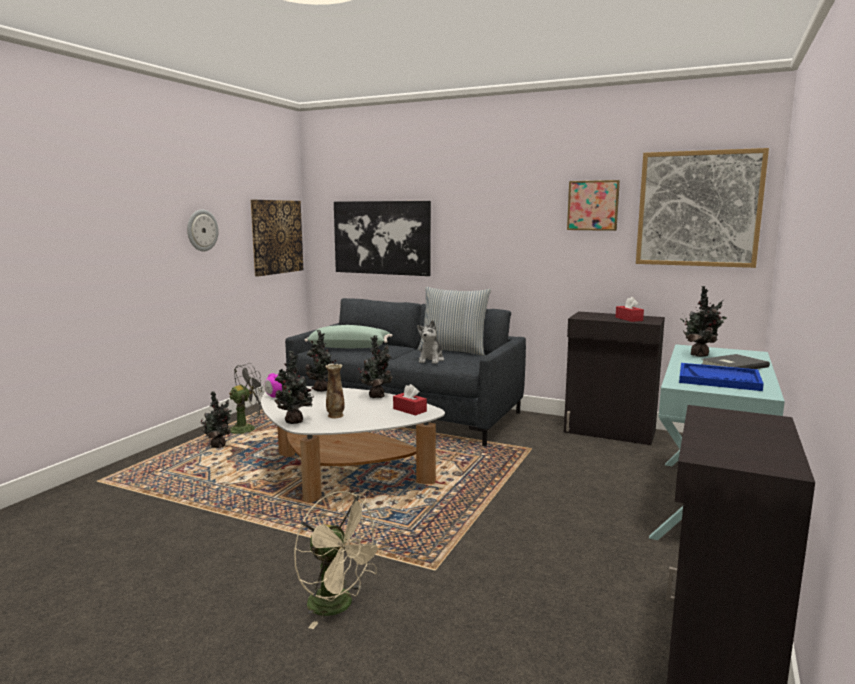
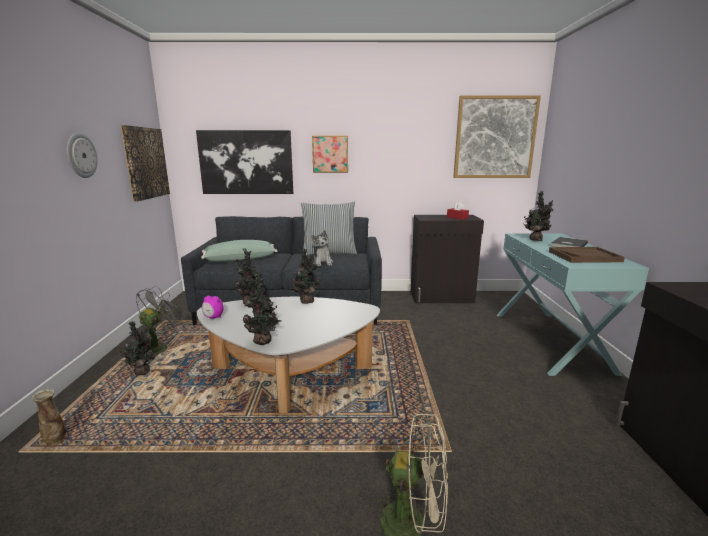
camera: 25 degrees left, 5 degrees up
(335, 416) = (294, 328): vase -> vase (56, 442)
(409, 410) = (349, 310): red tissue box -> none
(593, 205) = (423, 135): picture -> picture (330, 154)
(719, 379) = (584, 256): blue tray -> brown tray

